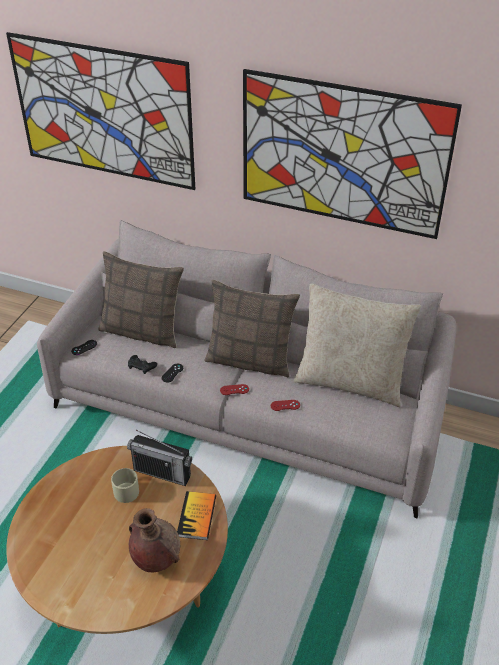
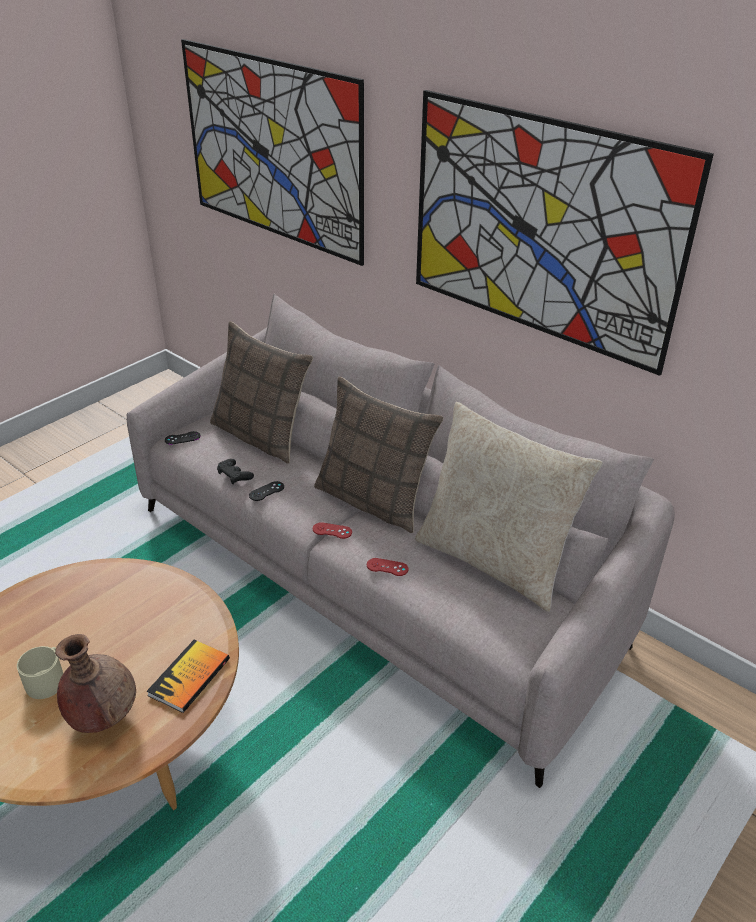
camera: 20 degrees right, 5 degrees down
(126, 489) = (125, 616): beige mug -> beige mug (47, 679)
(162, 473) = (181, 608): radio -> none

